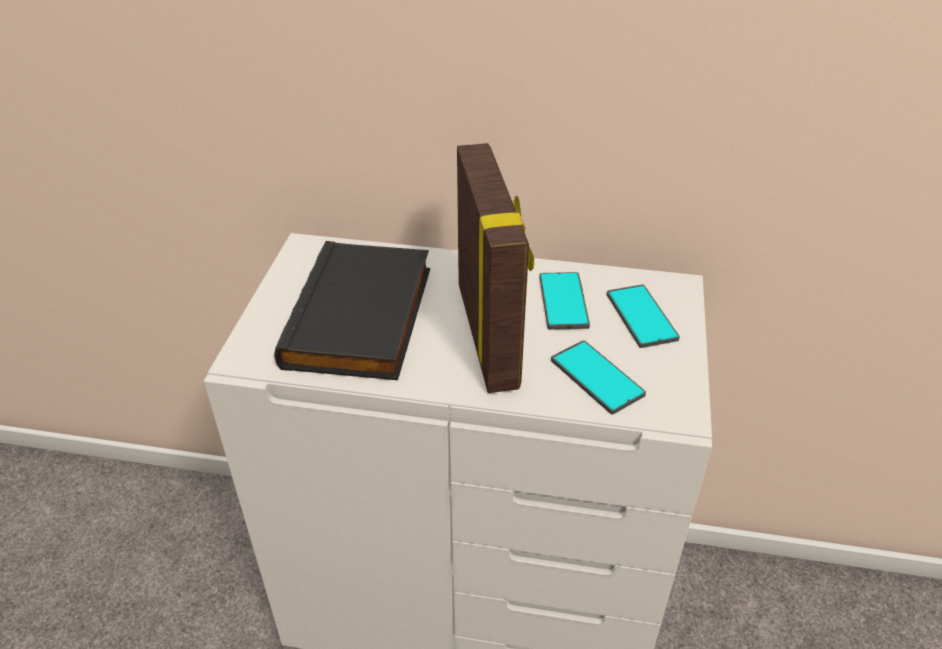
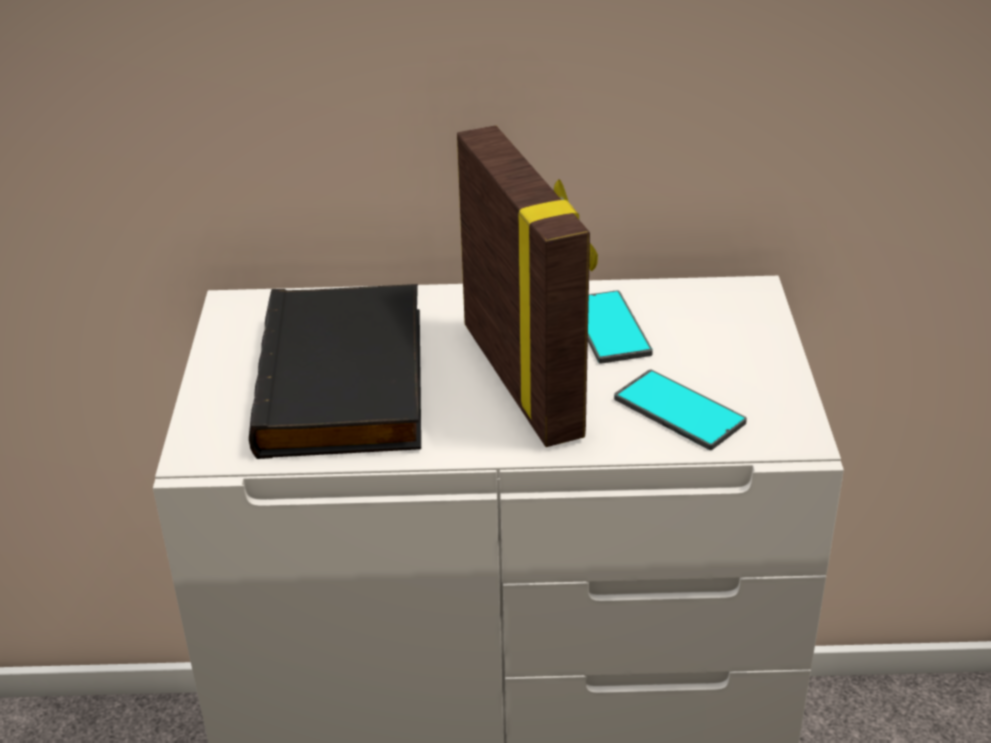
camera: 10 degrees left, 5 degrees down
(641, 316) = (714, 333): phone -> none

